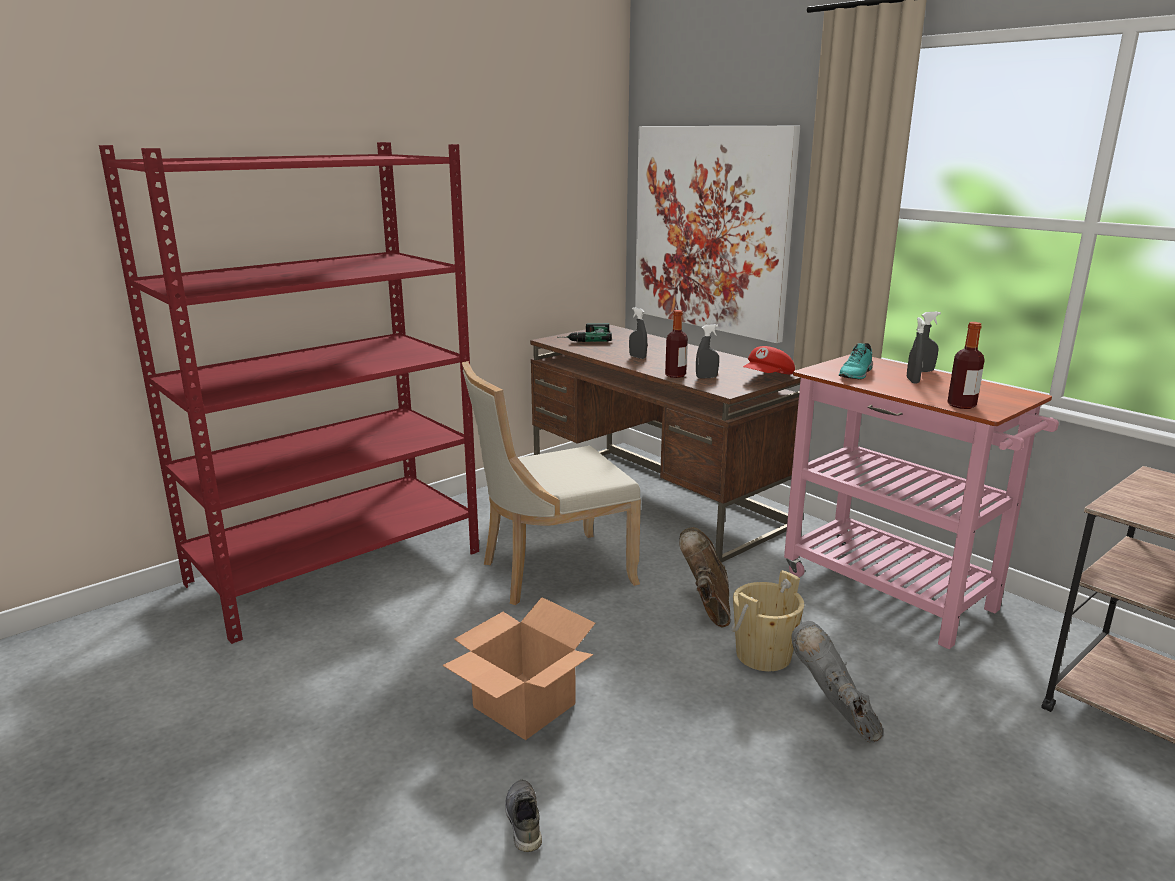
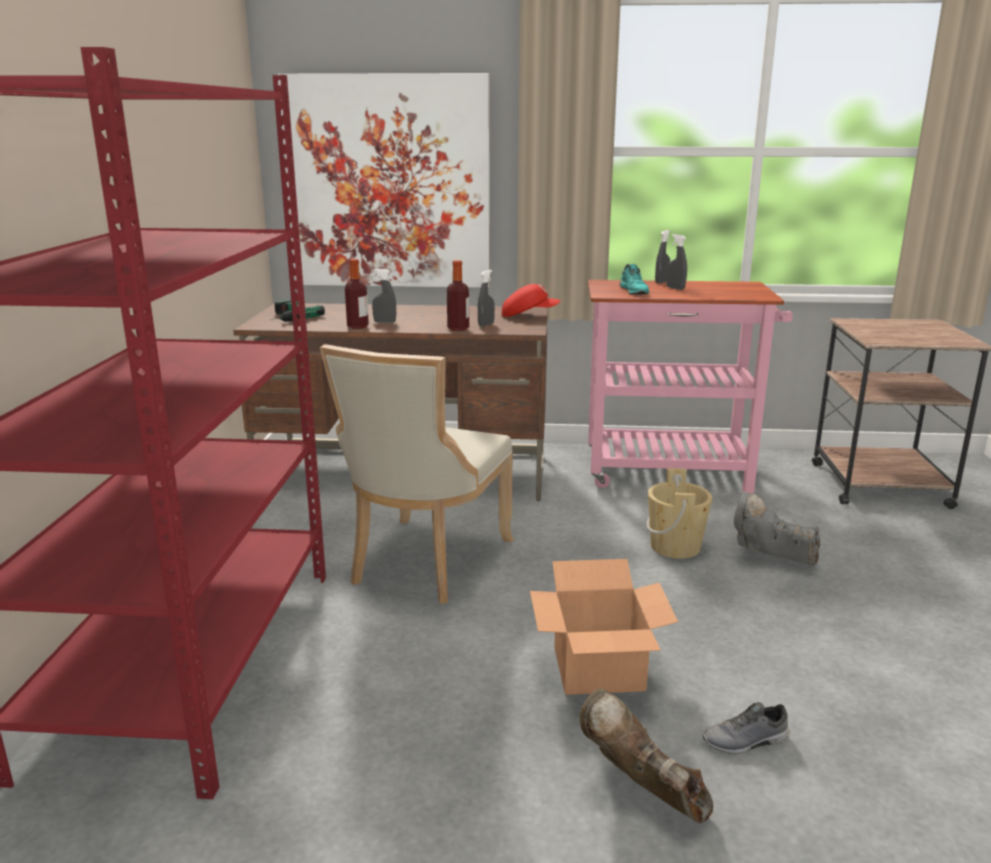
camera: 45 degrees left, 0 degrees up
(522, 821) = (746, 741): grey shoe -> grey shoe turned 45 degrees counterclockwise
(707, 605) = (585, 532): brown boot -> brown boot (642, 795)
(768, 378) = (529, 315): red cap -> red cap turned 90 degrees counterclockwise
(961, 405) = (743, 296): bottle -> bottle (358, 326)

